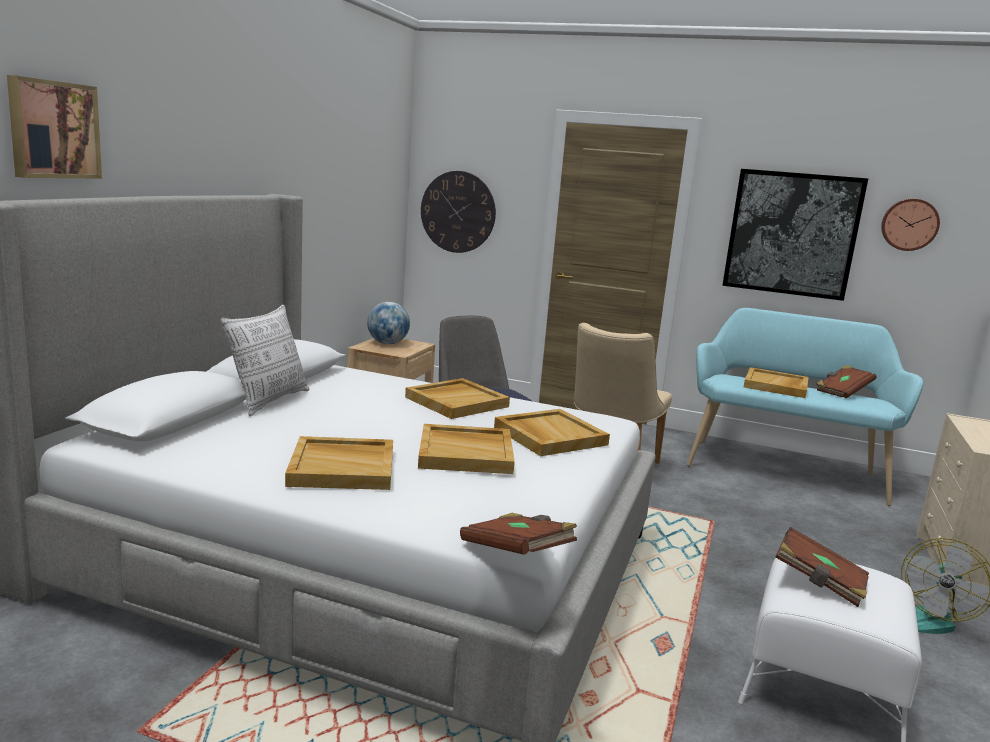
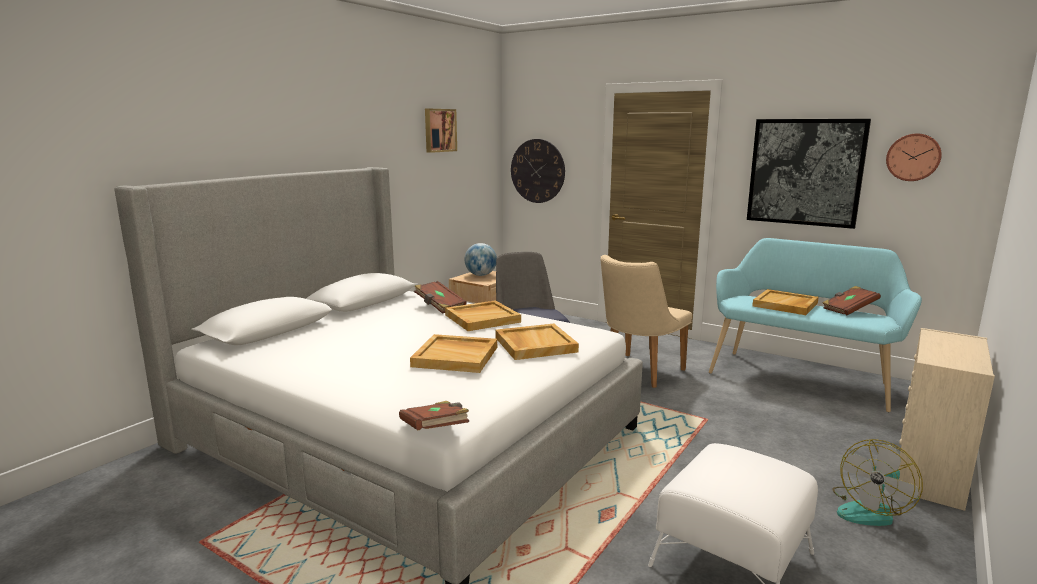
camera: 15 degrees right, 0 degrees up
(53, 129) = (187, 135): picture -> picture (439, 130)
(268, 400) = (344, 318): pillow -> none
(343, 467) = (358, 365): beige tray -> none
(819, 582) = (718, 470): brown book -> brown book (439, 306)

